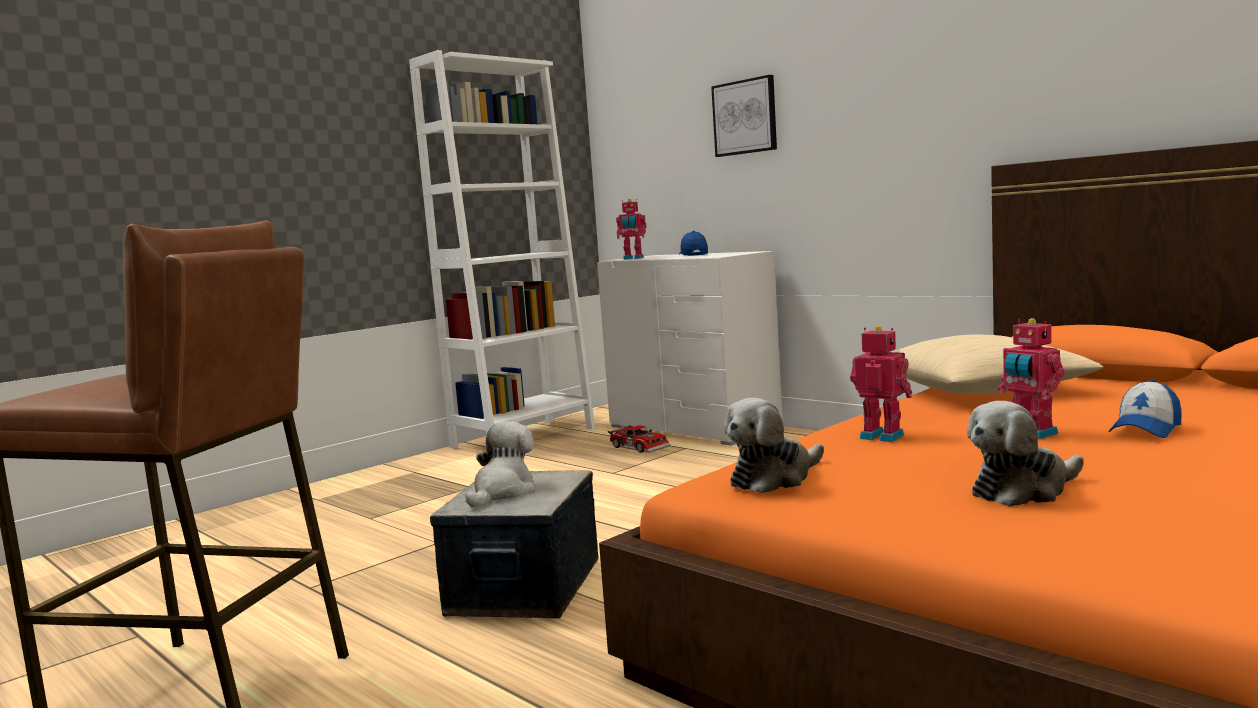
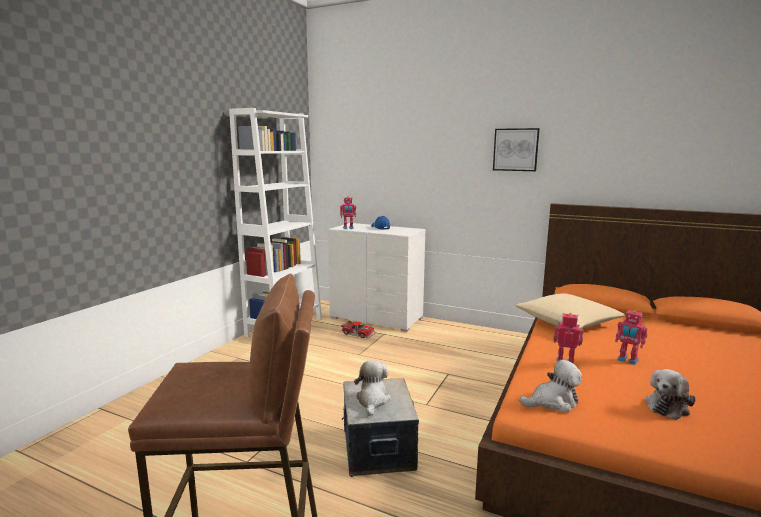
camera: 20 degrees left, 5 degrees up
(745, 117) = (413, 157): picture -> picture (515, 149)
(774, 478) = (552, 402): plush toy -> plush toy turned 135 degrees counterclockwise
(1145, 429) = (669, 356): cap -> none

